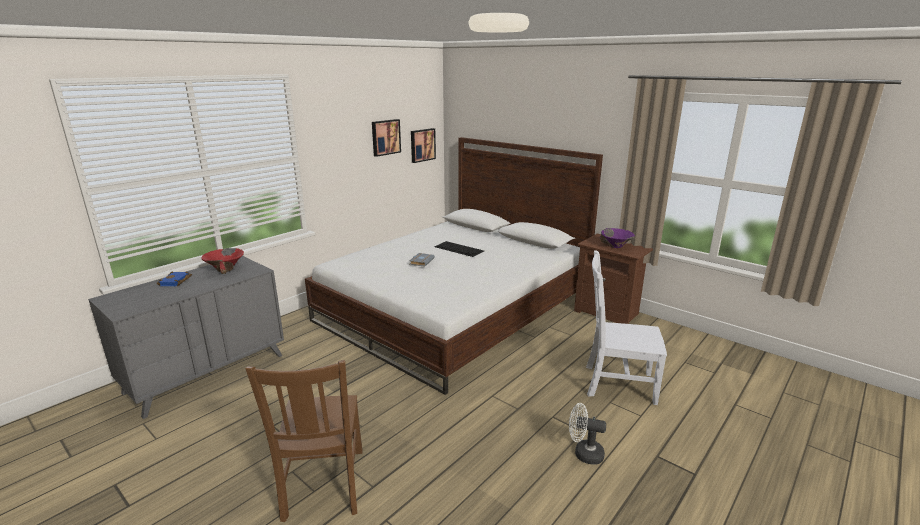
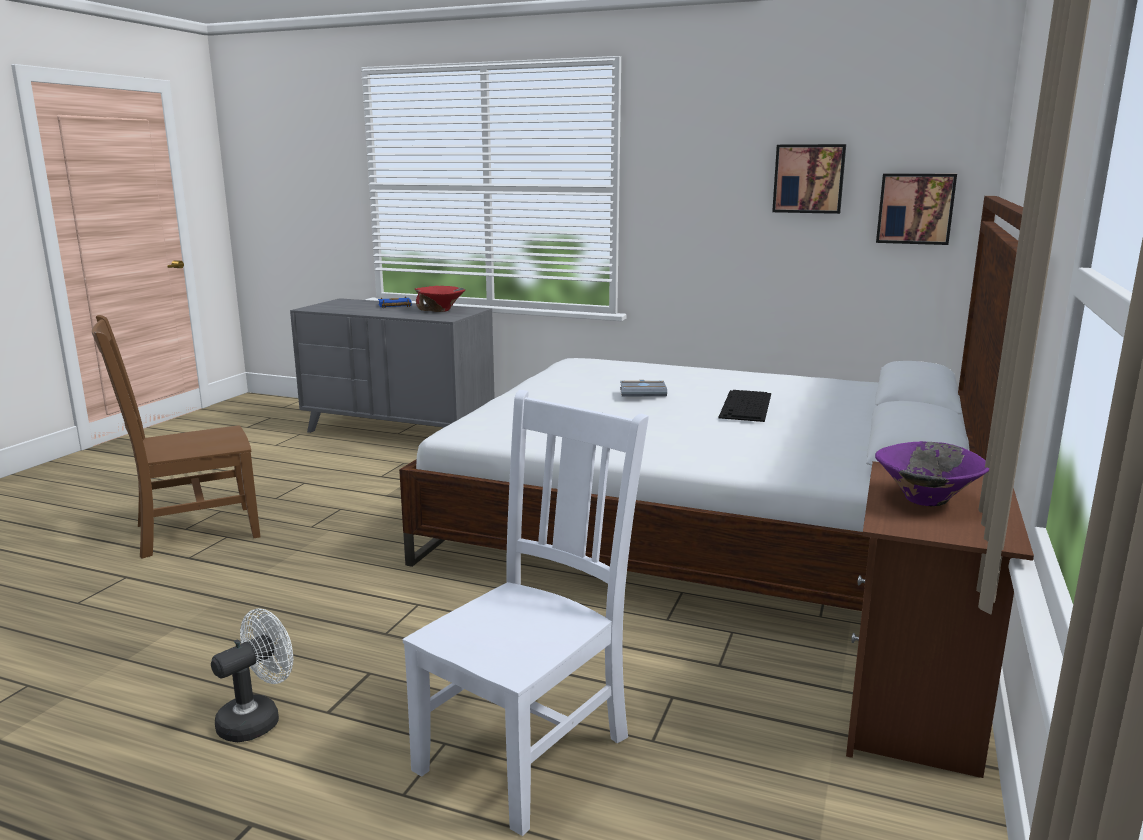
camera: 70 degrees right, 5 degrees down
(584, 453) = (257, 719): white fan -> white fan turned 45 degrees clockwise
(616, 384) = (528, 749): white chair -> white chair turned 45 degrees clockwise

